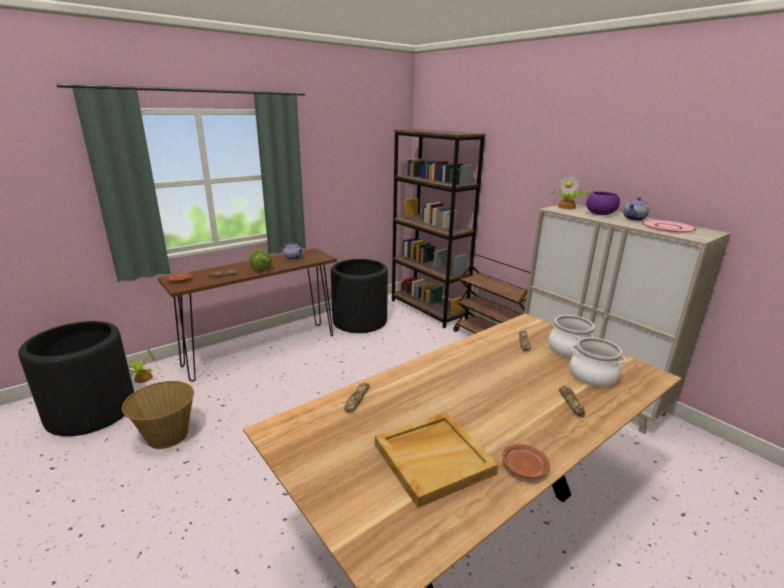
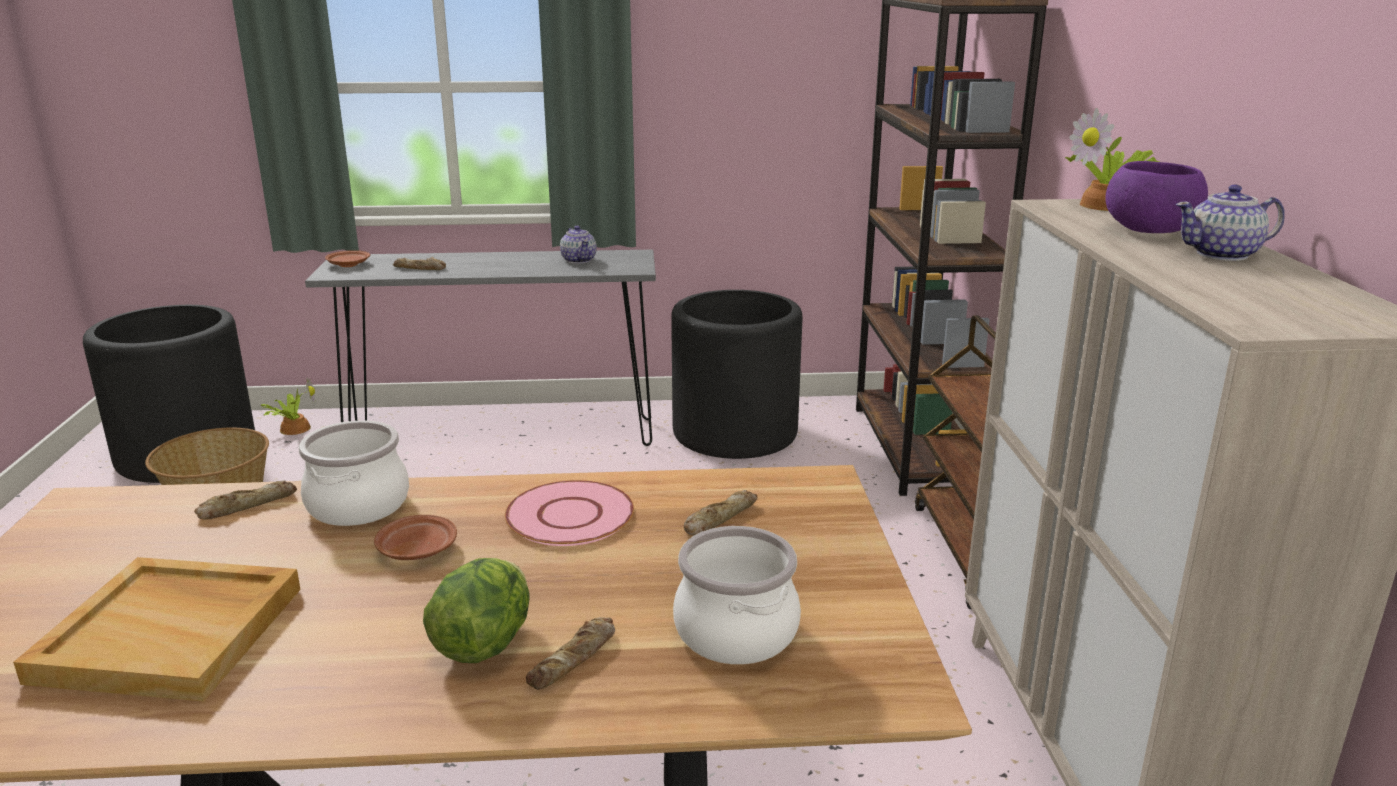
camera: 35 degrees right, 0 degrees up
(261, 269) = (493, 269): lettuce -> lettuce (484, 643)
(262, 350) = (502, 436): brown console table -> grey console table
(523, 467) = (262, 714): brown plate -> brown plate (417, 550)
(569, 349) = (798, 564): cooking pot -> cooking pot (359, 505)
(668, 227) = (1257, 288): pink plate -> pink plate (571, 515)

